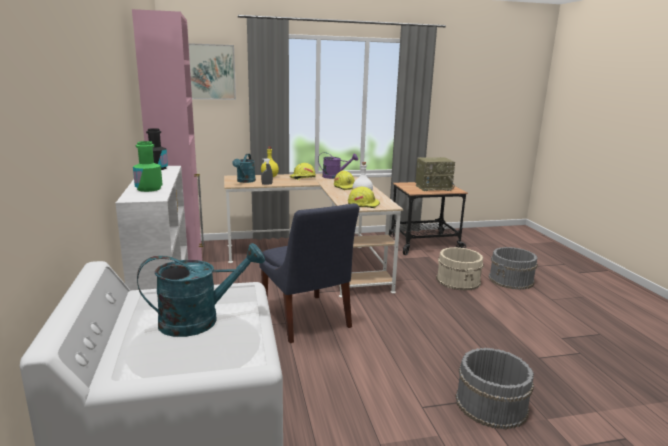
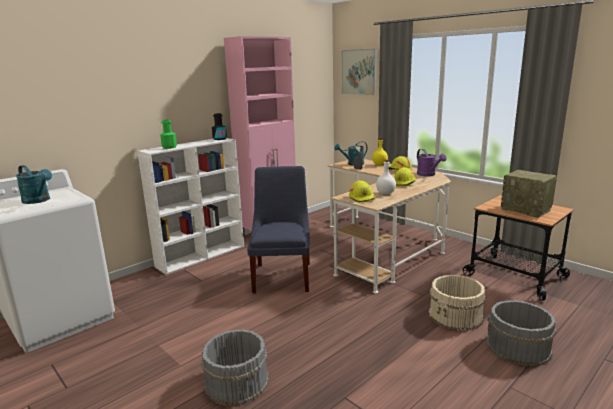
camera: 60 degrees right, 0 degrees up
(306, 320) = (283, 275): blue chair -> blue chair turned 150 degrees clockwise

